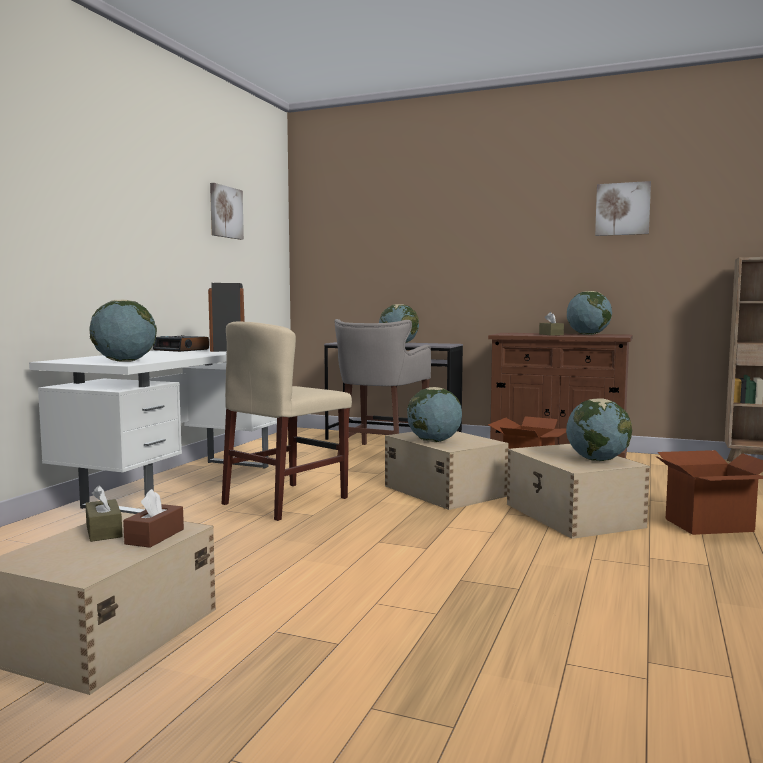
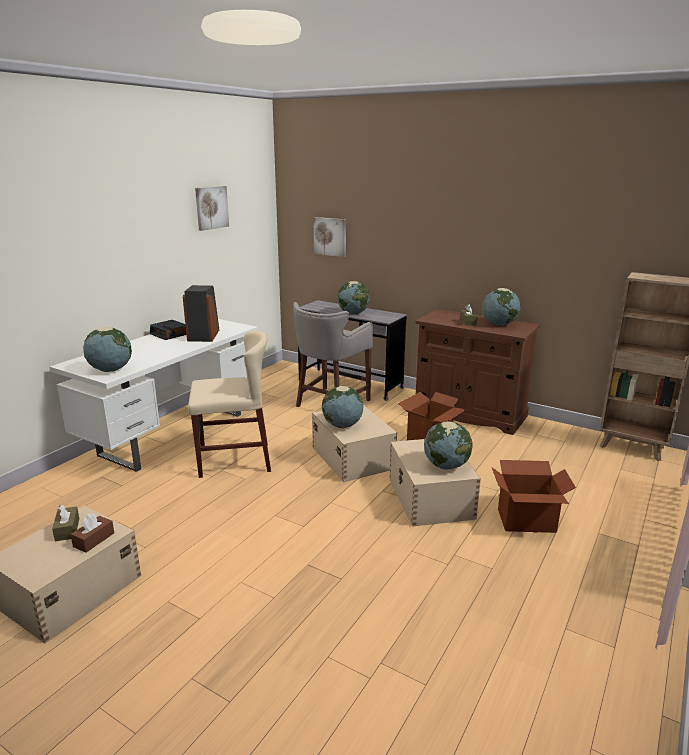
camera: 10 degrees right, 15 degrees up
(286, 501) = (234, 460): beige chair -> beige chair turned 150 degrees counterclockwise
(622, 209) = (542, 215): picture -> picture (330, 236)

